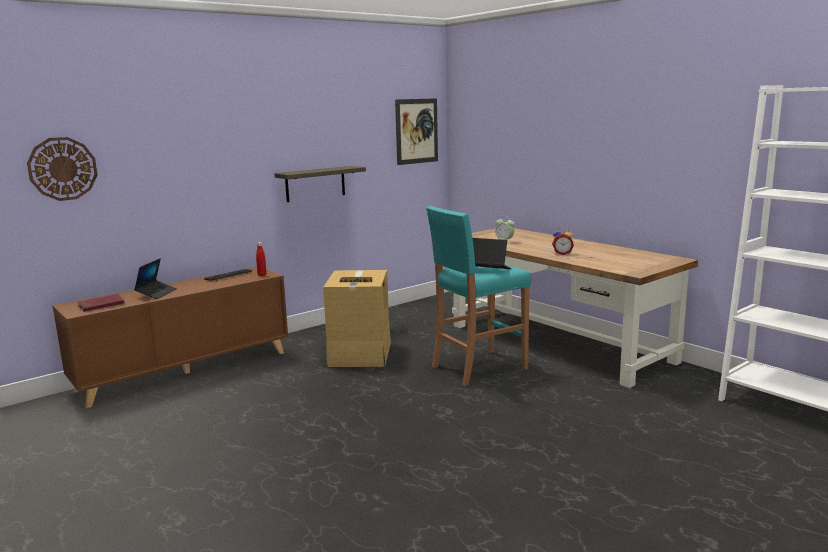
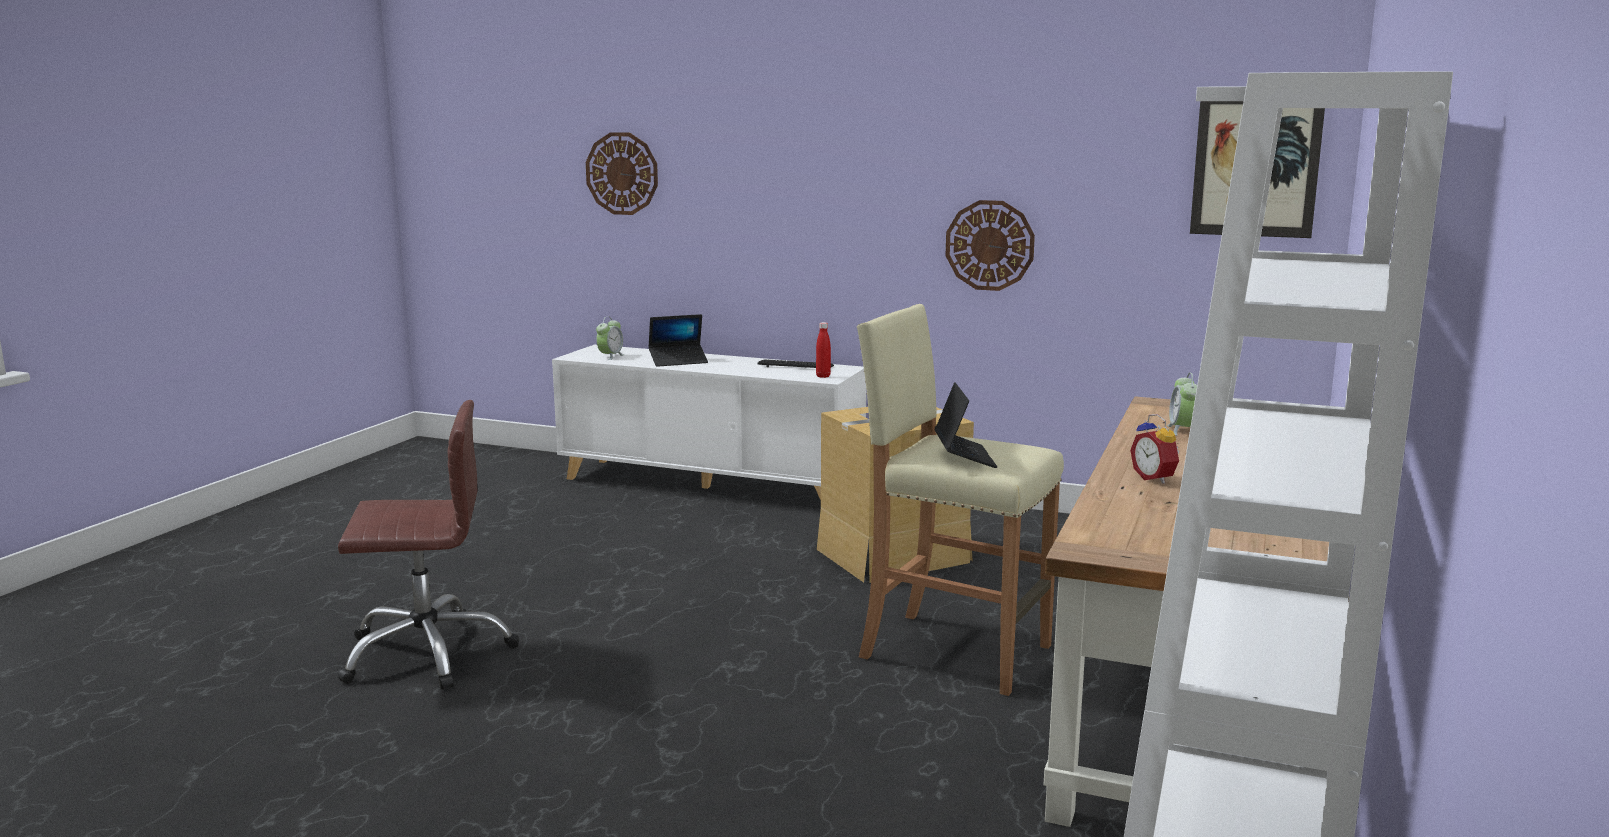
camera: 60 degrees right, 0 degrees up
(101, 305) = (610, 356): red book -> alarm clock
(185, 370) = (710, 485): brown cabinet -> white cabinet
(315, 183) = (989, 245): shelf -> wall clock
(325, 498) = (427, 652): none -> brown office chair
(478, 367) = (953, 651): turquoise stool -> beige stool

